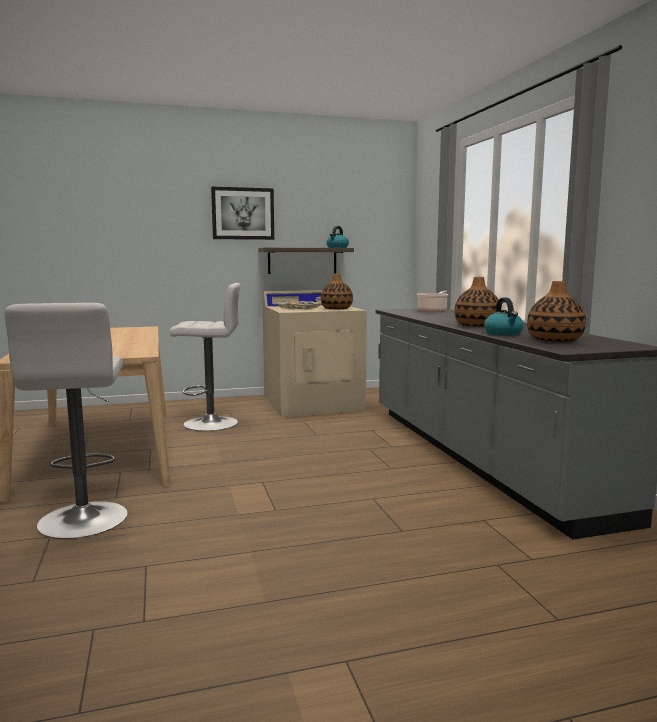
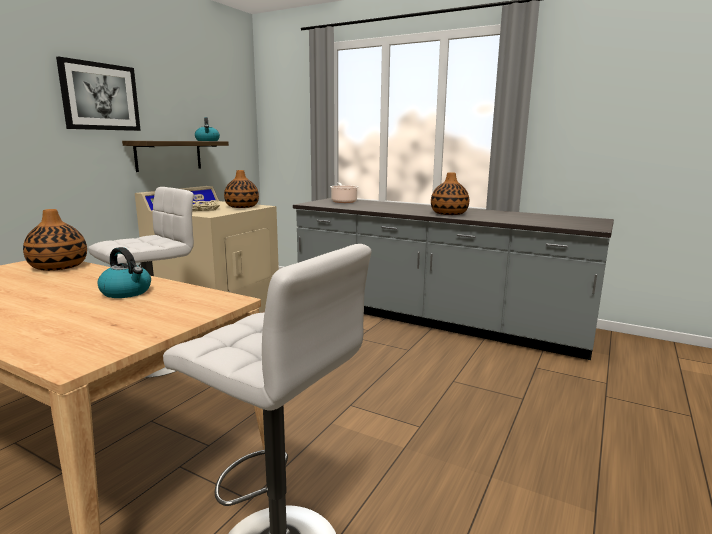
camera: 45 degrees left, 5 degrees up
(503, 333) = (500, 219): kettle -> kettle (127, 292)
(554, 340) = (549, 221): vase -> vase (58, 267)

